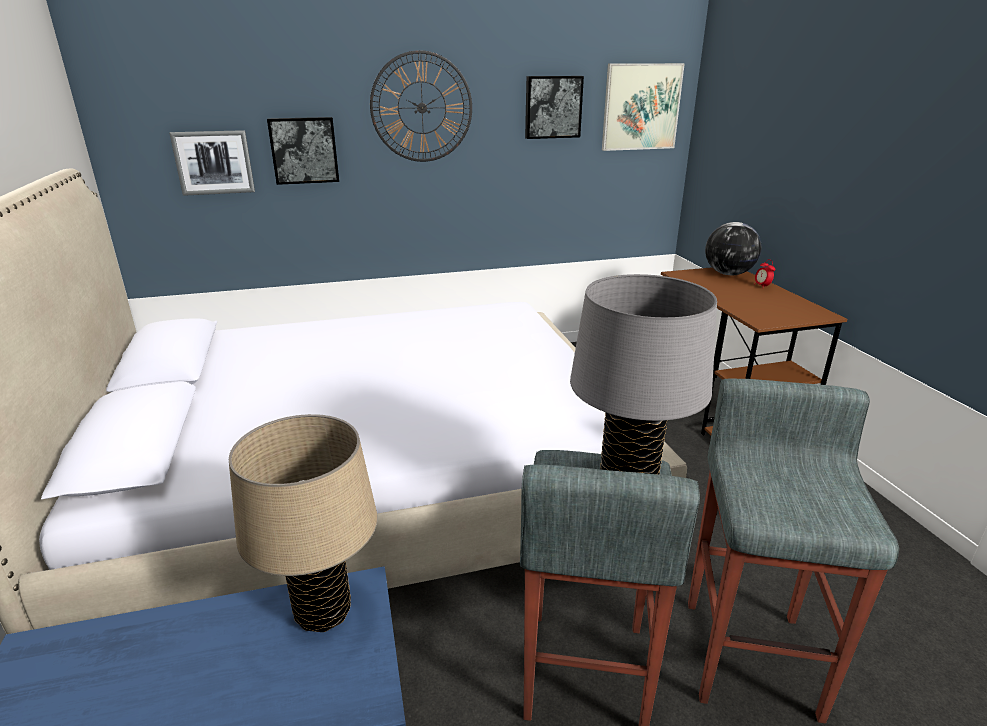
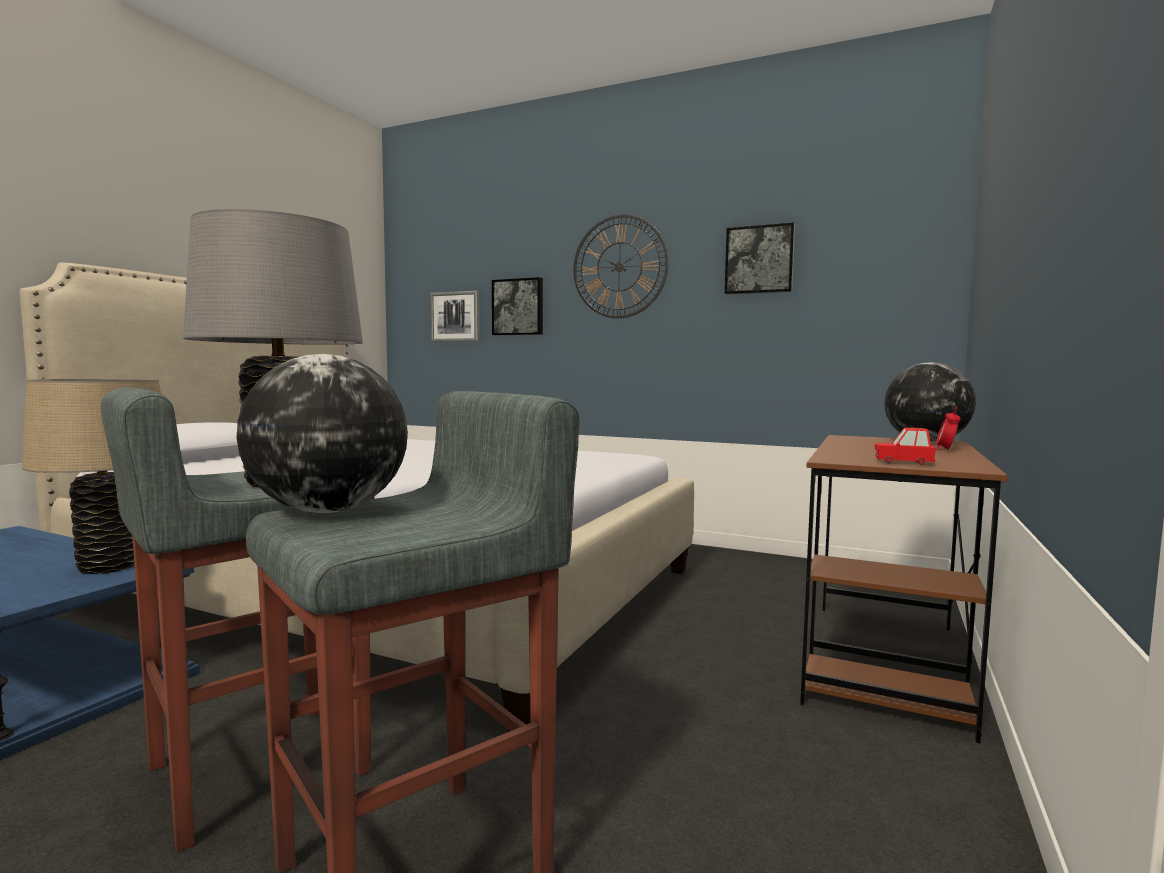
camera: 40 degrees right, 20 degrees down
(641, 107) = (882, 254): picture -> none
(763, 503) = (328, 511): none -> globe
(789, 315) = (903, 462): none -> red toy car

